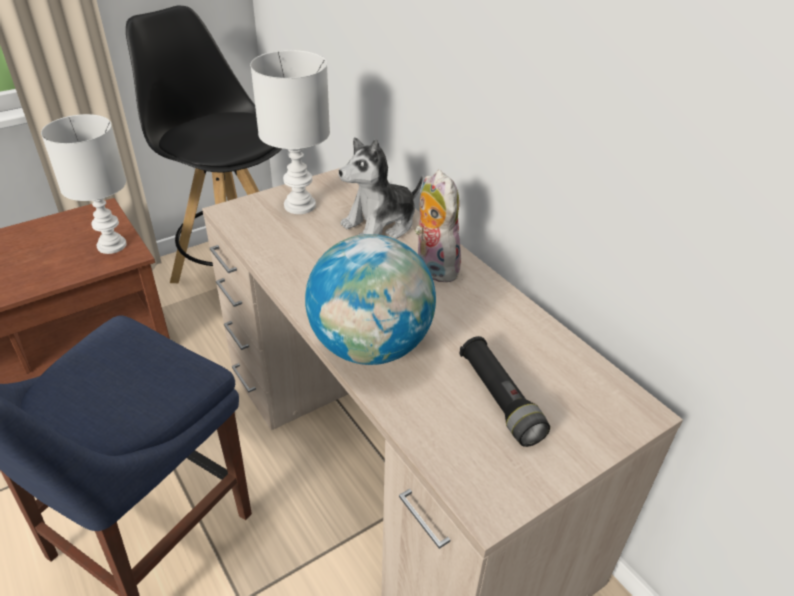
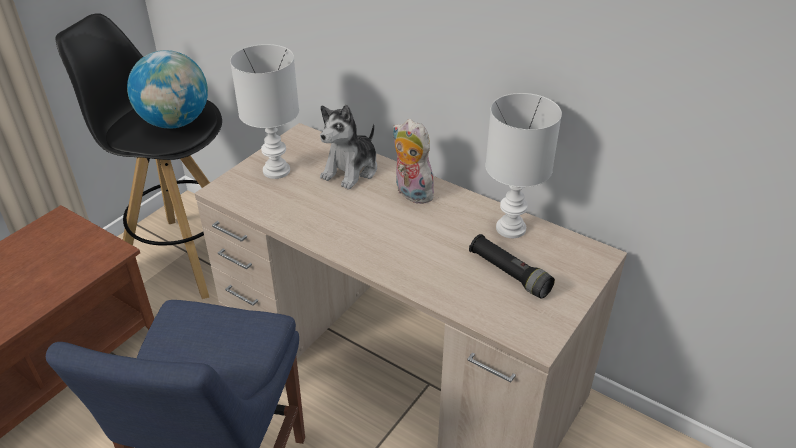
camera: 20 degrees left, 0 degrees up
(111, 246) = (92, 249): white table lamp -> white table lamp (511, 229)
(370, 346) = (401, 264): globe -> globe (175, 122)

